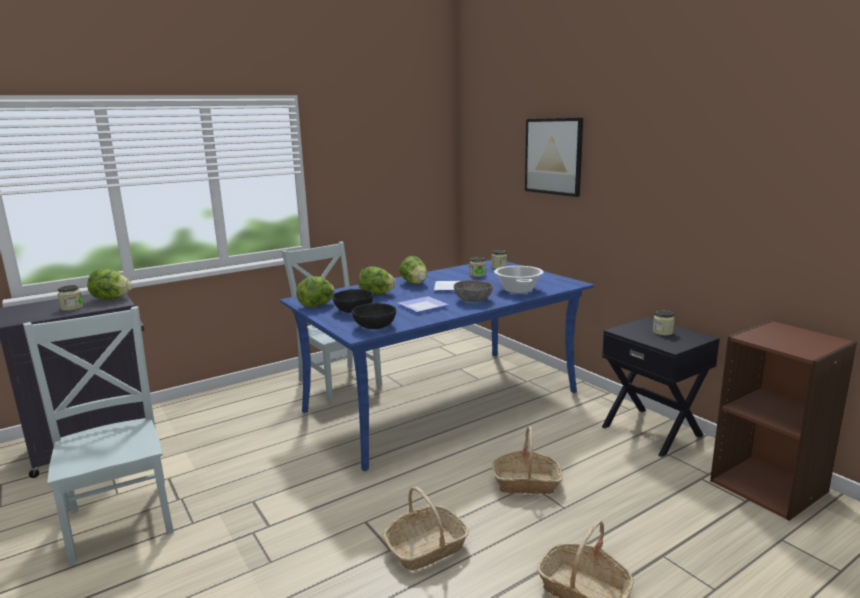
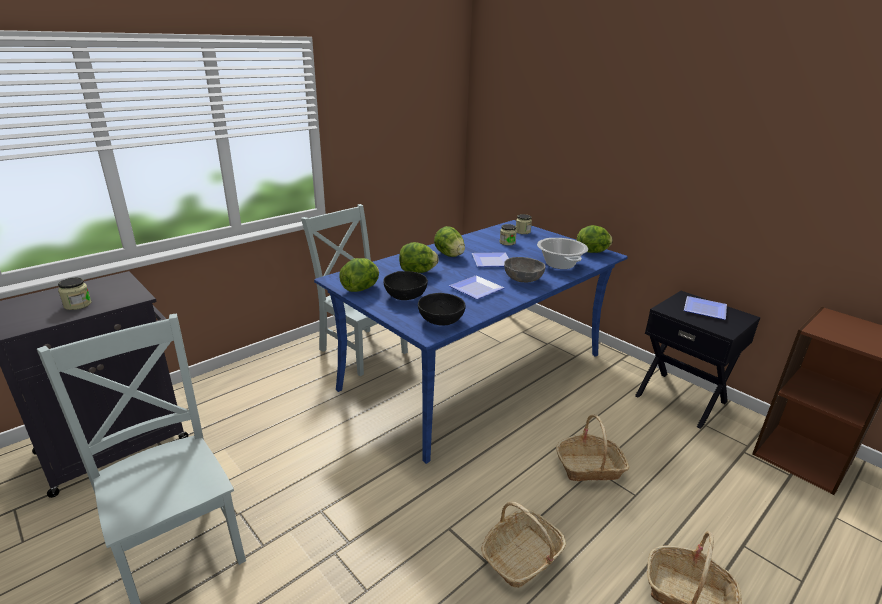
camera: 10 degrees left, 10 degrees up
(111, 299) = (122, 289): lettuce -> lettuce (592, 252)
(553, 156) = (587, 119): picture -> none
(662, 332) = (706, 310): jar -> plate

